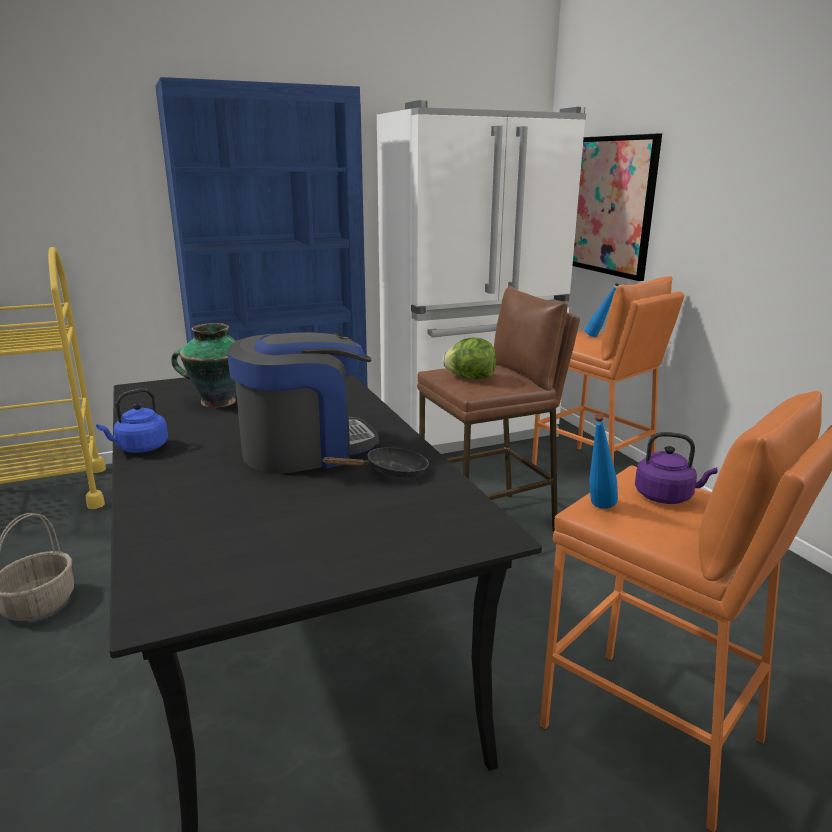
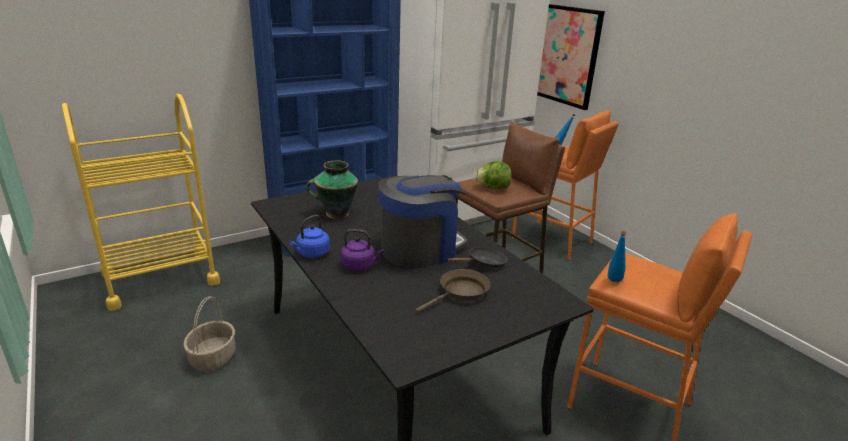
camera: 10 degrees left, 5 degrees up
(325, 511) = (461, 293): none -> brown frying pan
(666, 497) = (647, 272): purple kettle -> purple kettle (360, 266)

